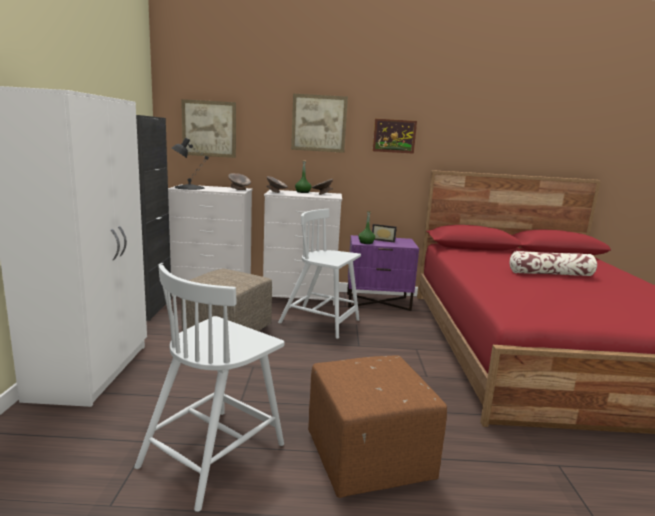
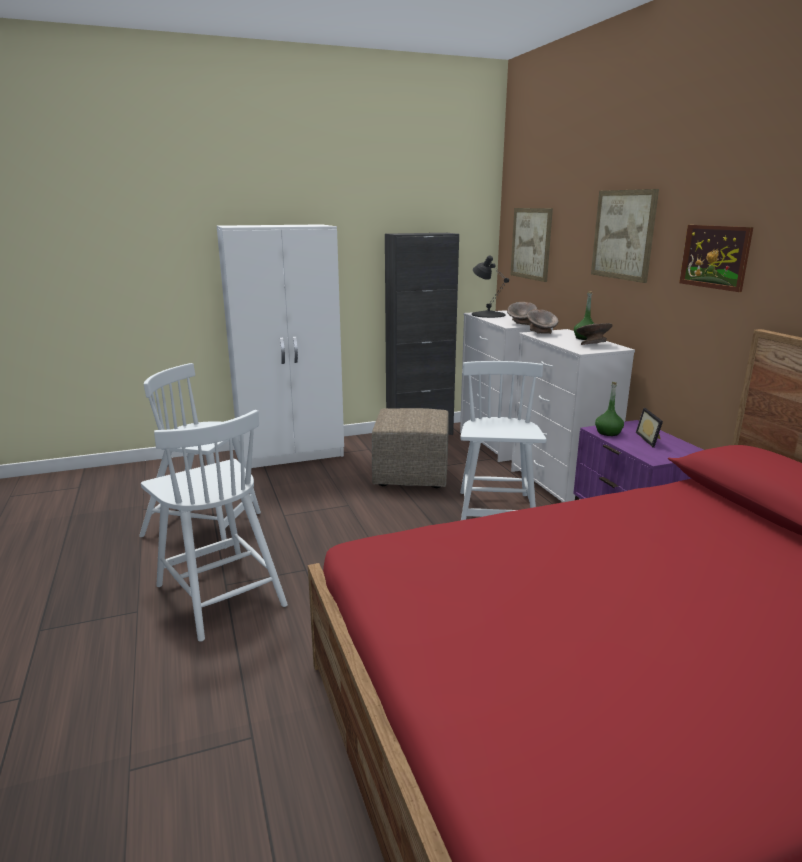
camera: 70 degrees right, 5 degrees up
(369, 459) = (219, 594): brown ottoman -> white chair
(550, 274) = (669, 585): pillow -> none

